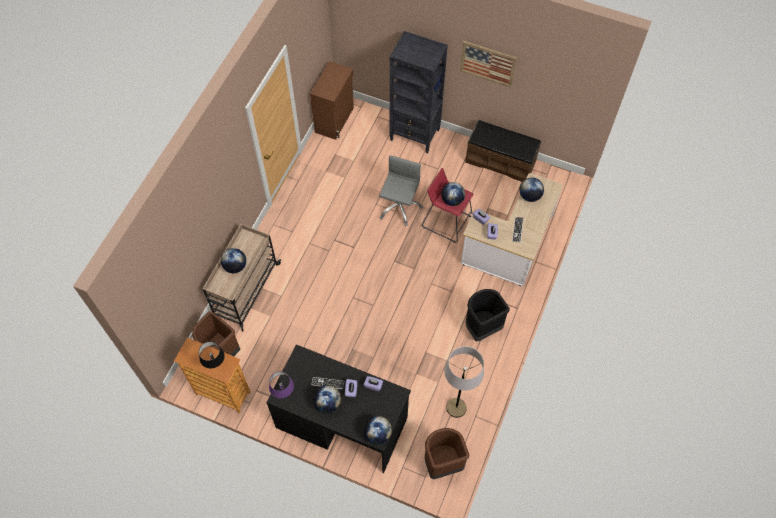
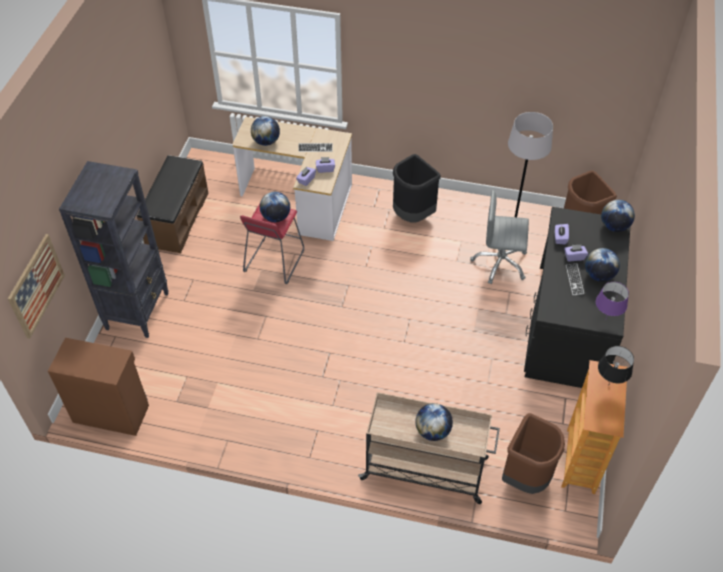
camera: 100 degrees left, 10 degrees down
(399, 207) = (258, 313): grey office chair -> grey office chair (500, 263)
(488, 63) = (110, 133): picture -> picture (36, 286)

